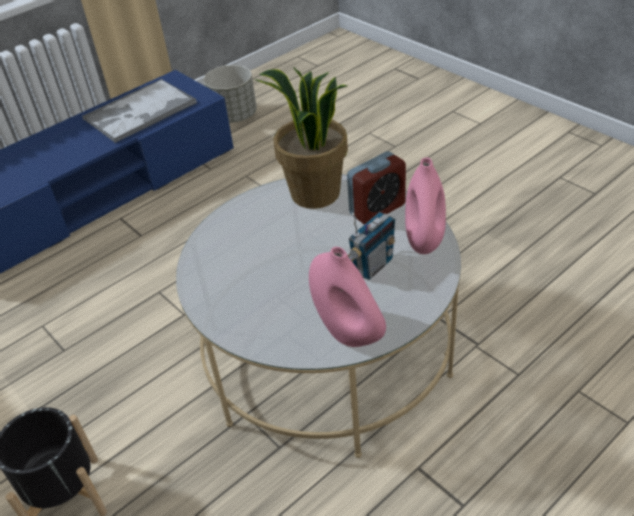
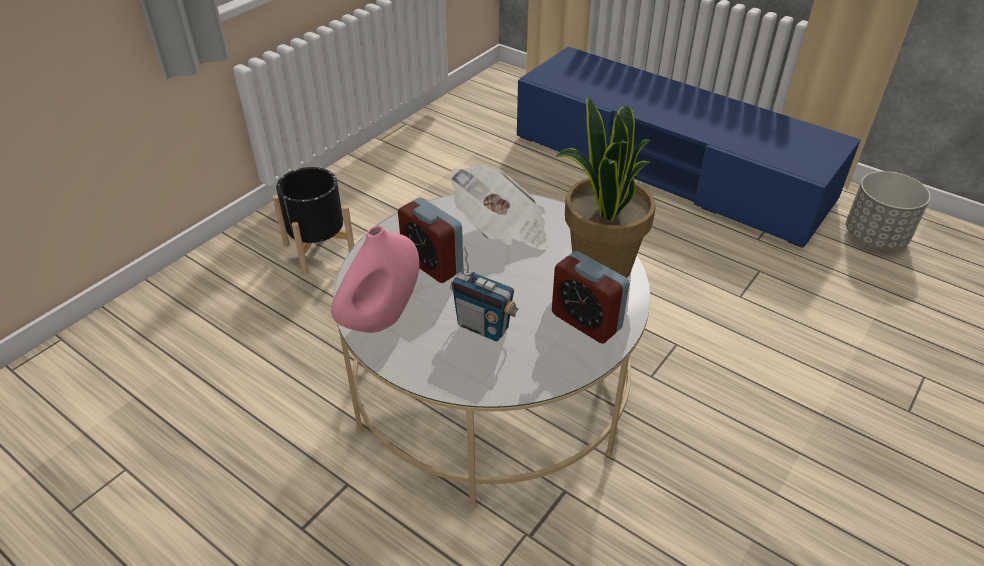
camera: 75 degrees right, 0 degrees up
(139, 112) = (755, 134): tray -> none
(246, 245) = (502, 229): none -> newspaper
(280, 293) = (432, 264): none -> alarm clock
(424, 241) = (535, 369): pink vase -> none

